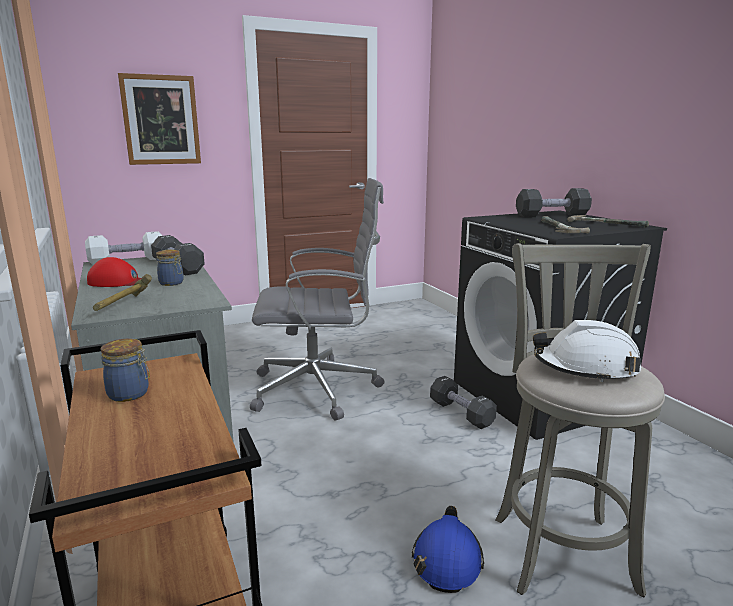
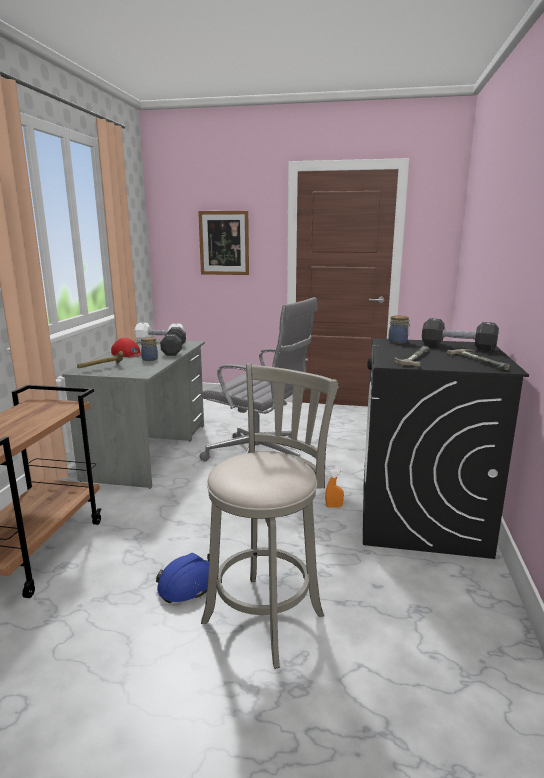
camera: 35 degrees right, 0 degrees up
(130, 394) = (27, 413): jar -> jar (398, 342)
(461, 413) = (334, 506): black dumbbell -> orange spray bottle
(585, 368) = (256, 468): white hard hat -> none

